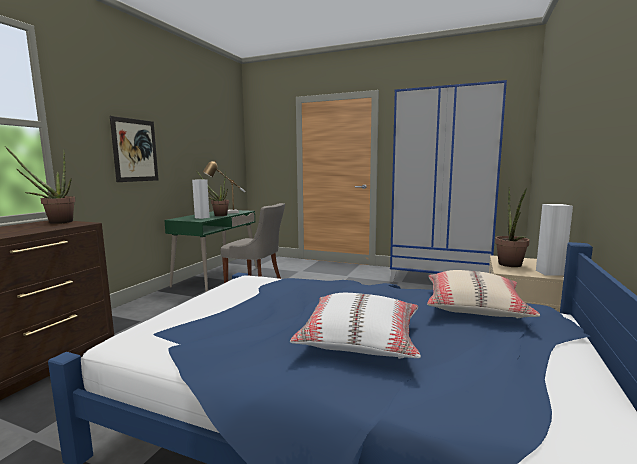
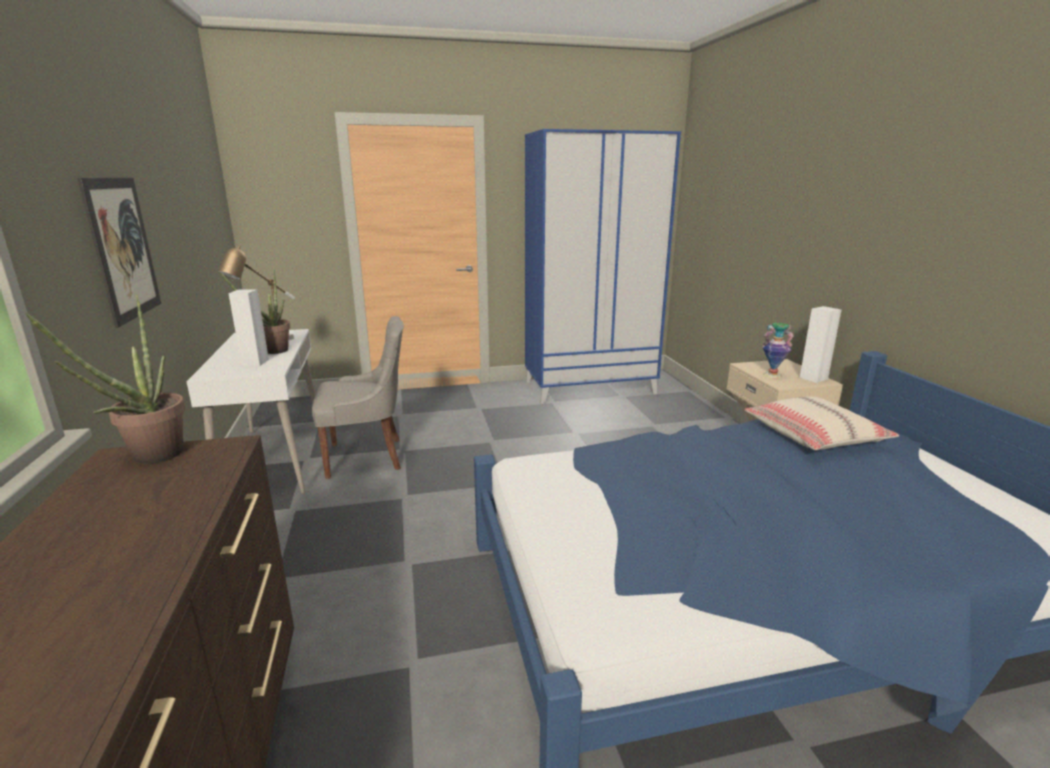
camera: 35 degrees left, 10 degrees up
(216, 277) = (274, 460): green desk -> white desk
(360, 339) = (815, 509): white pillow -> none
(510, 265) = (772, 375): potted plant -> vase

